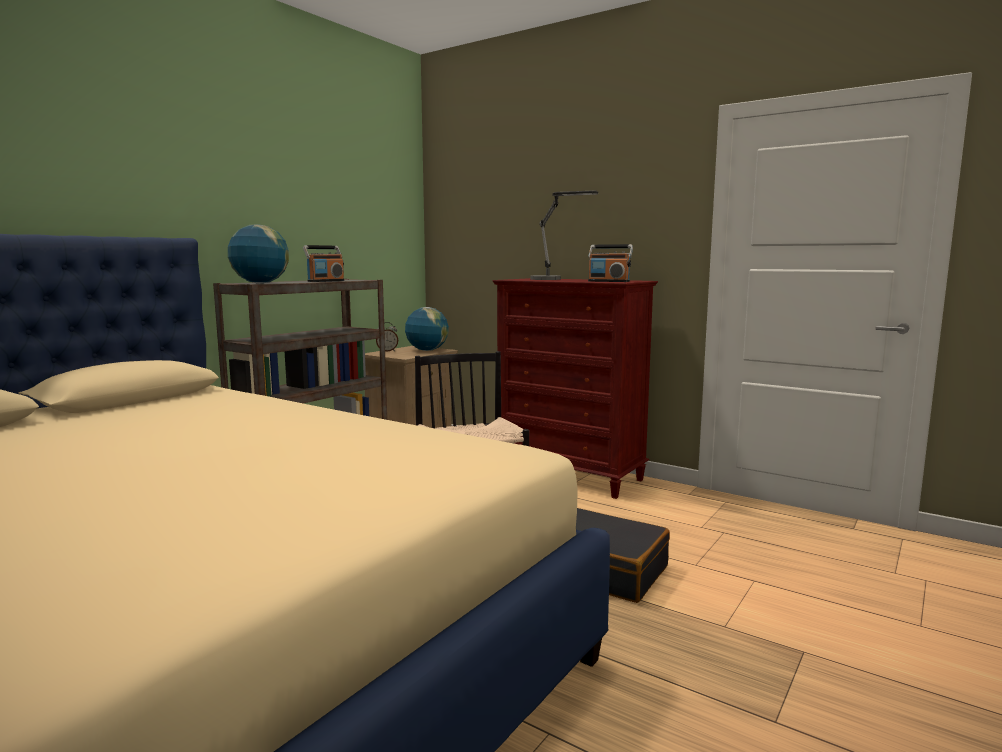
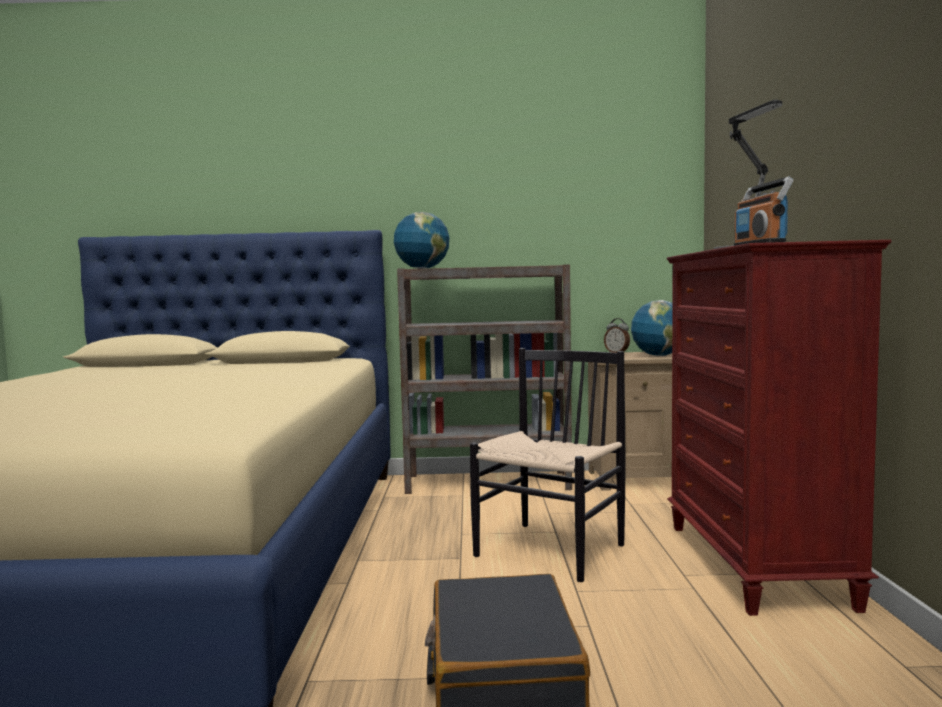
camera: 55 degrees right, 5 degrees down
(325, 281) = (496, 266): radio -> none

